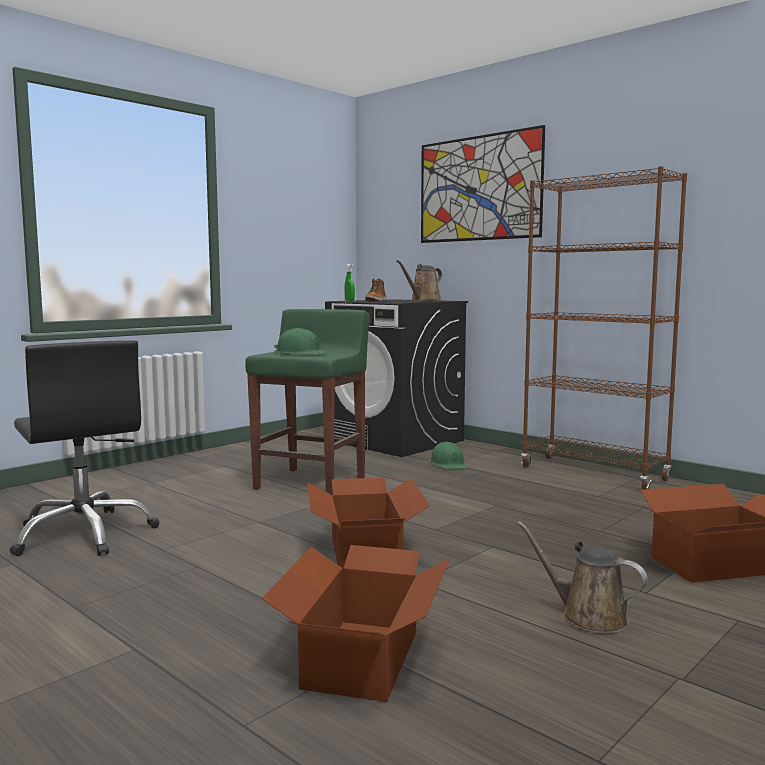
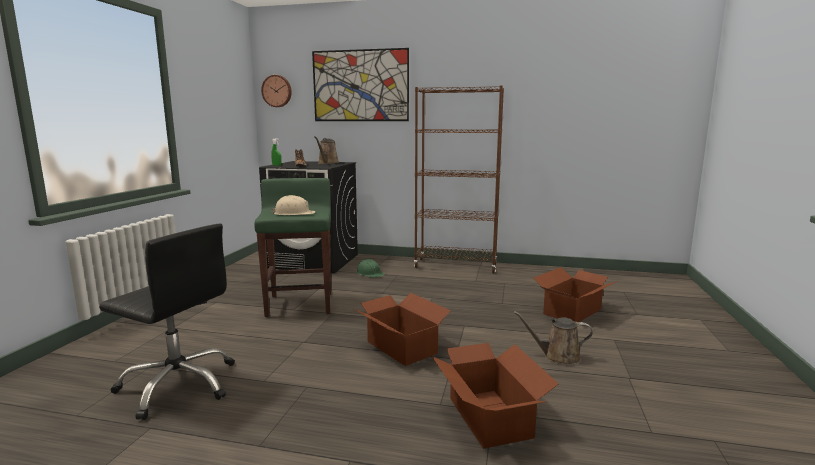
camera: 30 degrees left, 5 degrees up
(301, 353) = (294, 213): green hard hat -> beige hard hat
(380, 204) = (277, 91): none -> wall clock

